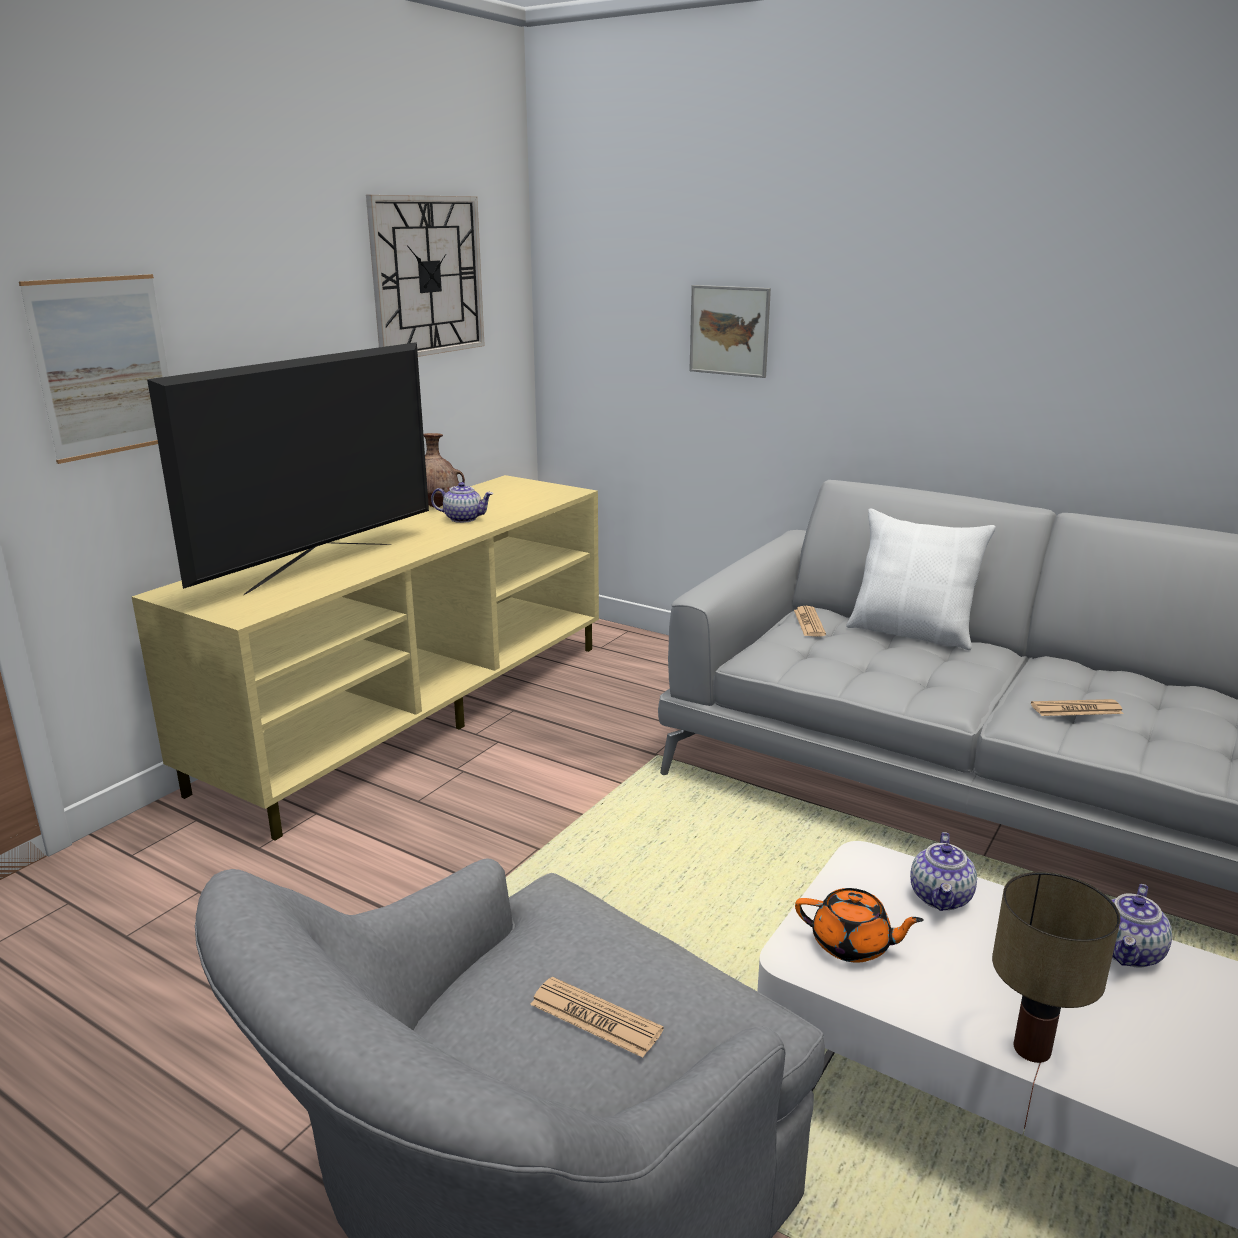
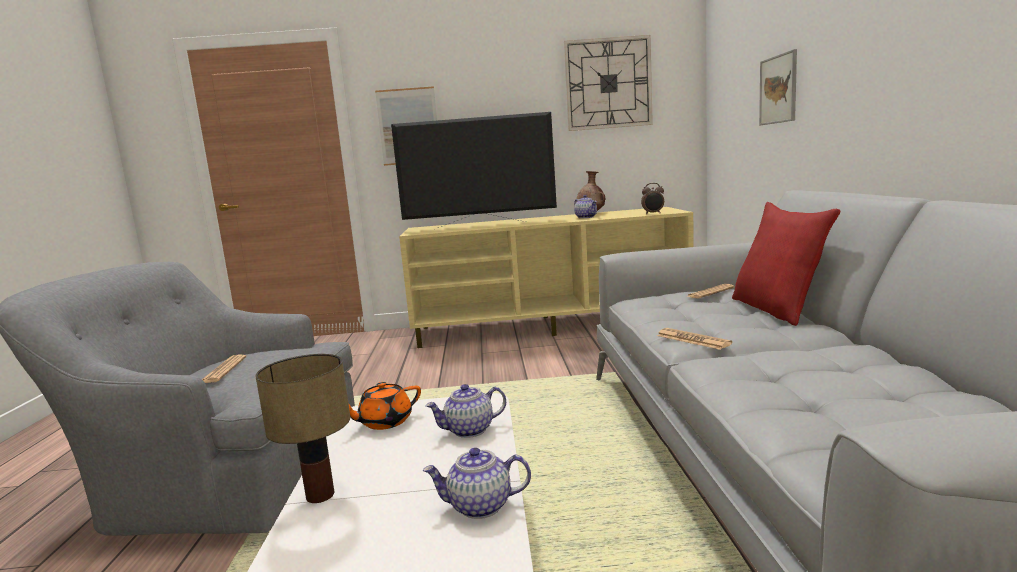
camera: 55 degrees right, 10 degrees down
(551, 499) = (653, 213): none -> alarm clock
(852, 945) = (384, 422): orange teapot -> orange teapot turned 75 degrees clockwise
(912, 632) = (778, 310): white pillow -> red pillow
(1076, 709) = (773, 369): newspaper -> newspaper (693, 340)

